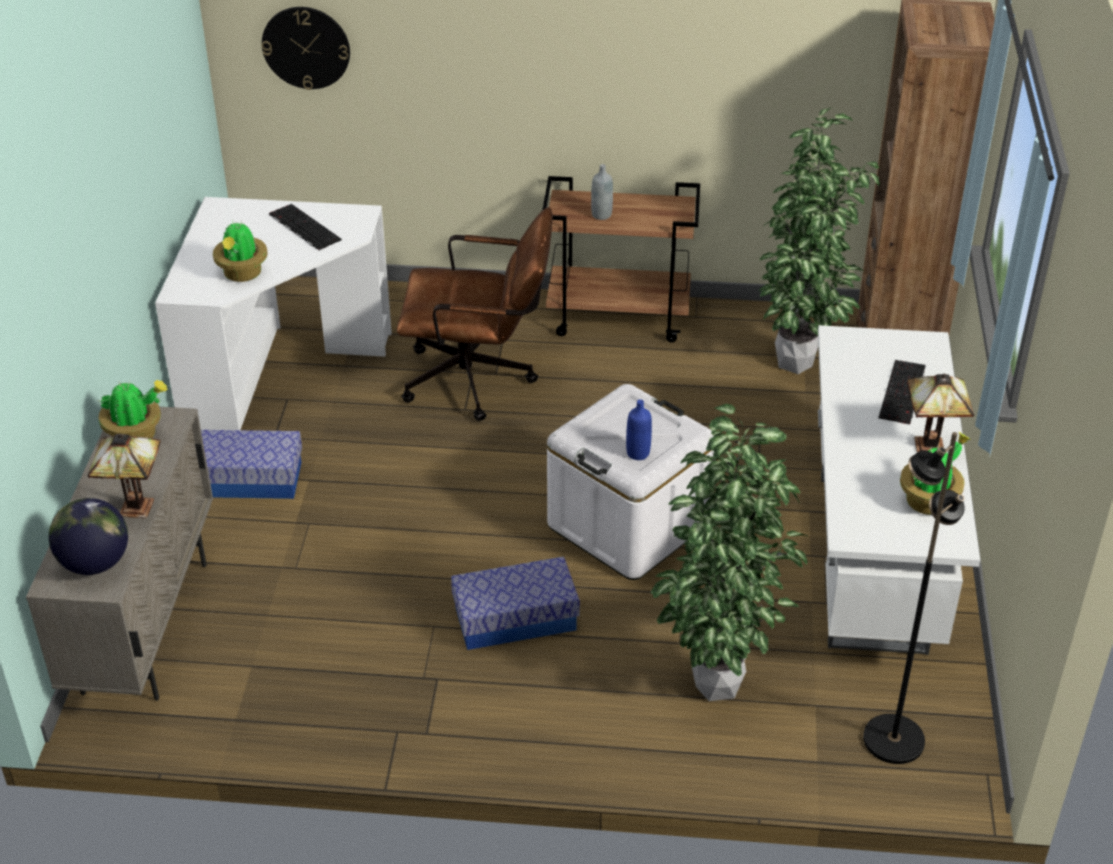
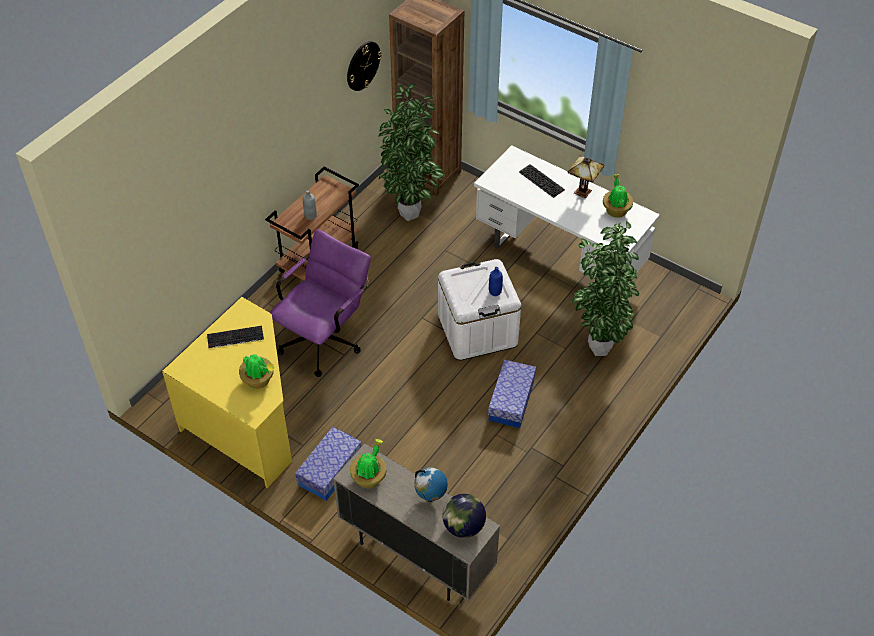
camera: 60 degrees left, 10 degrees up
(133, 509) = (430, 497): table lamp -> globe
(278, 373) = (247, 423): white desk -> yellow desk
(306, 47) = (146, 250): wall clock -> wall clock (363, 65)
(480, 380) = (325, 338): brown office chair -> purple office chair
(892, 739) = (663, 307): black floor lamp -> none

